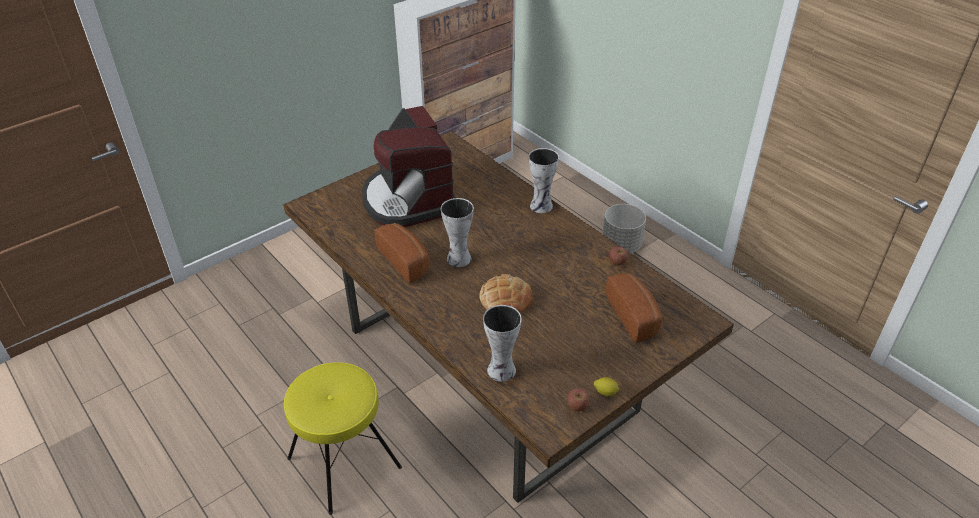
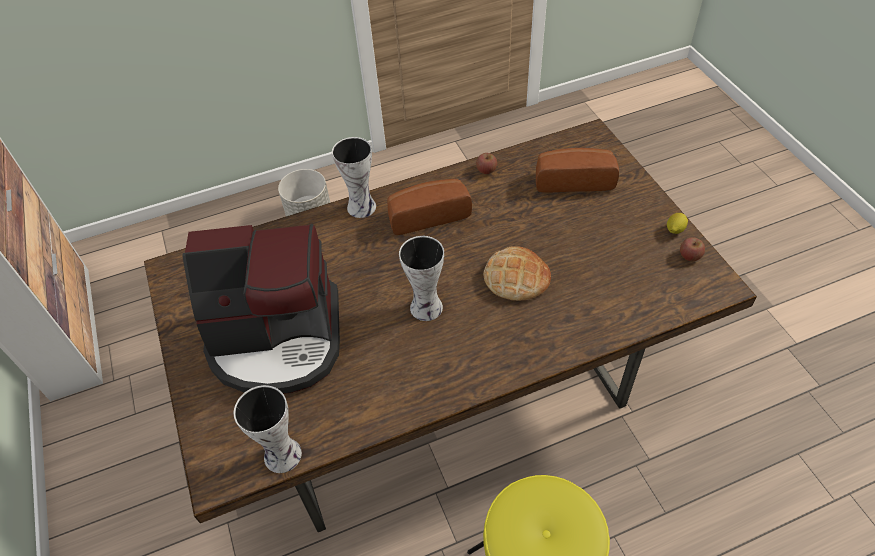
camera: 70 degrees left, 10 degrees up
(406, 260) = (407, 365): bread -> bread (427, 215)
(500, 371) = (630, 308): vase -> vase (283, 456)

